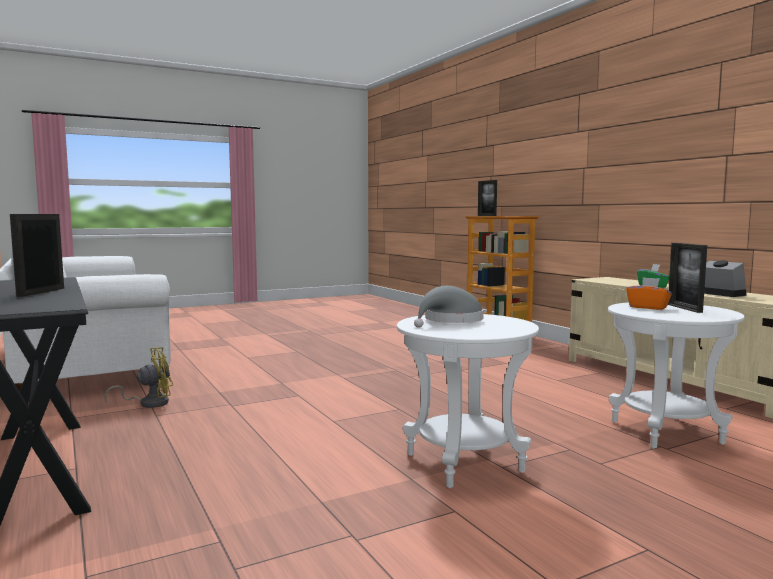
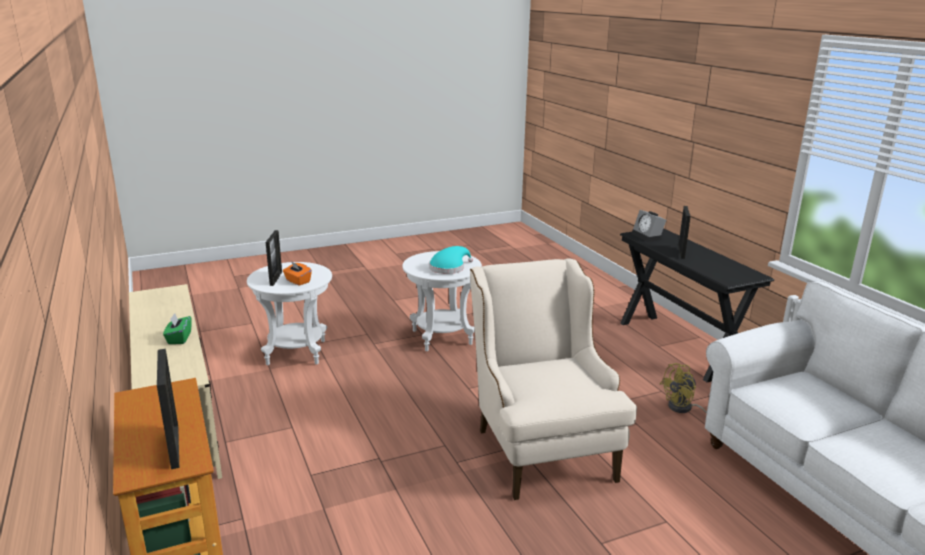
camera: 175 degrees left, 15 degrees up
(323, 379) = (540, 445): none -> beige armchair
(450, 321) = (449, 268): grey hat -> turquoise hat
(720, 294) = (169, 310): alarm clock -> alarm clock (648, 237)

